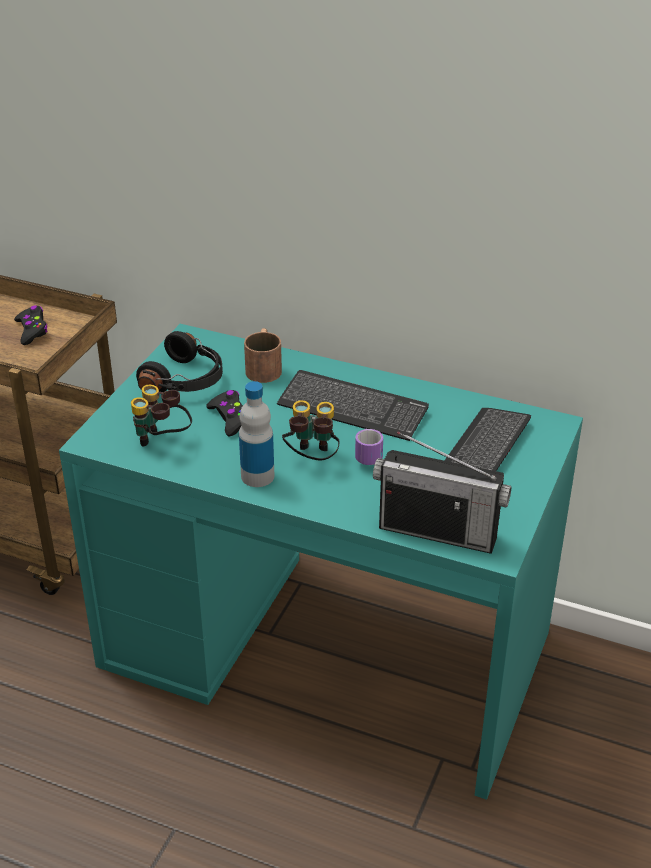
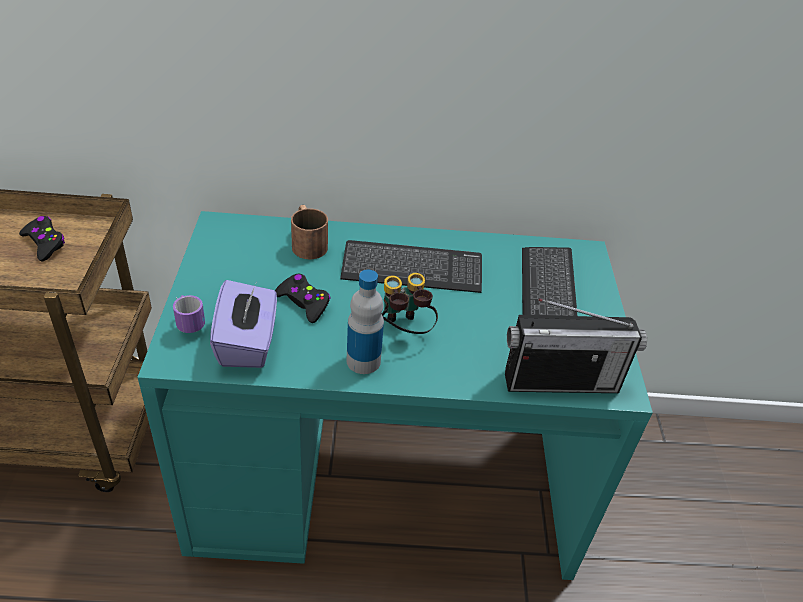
camera: 25 degrees left, 5 degrees up
(162, 441) = (247, 343): binoculars -> purple tissue box
(186, 380) = (238, 270): black headphones -> none
(366, 453) = (450, 314): mug -> mug (186, 319)

